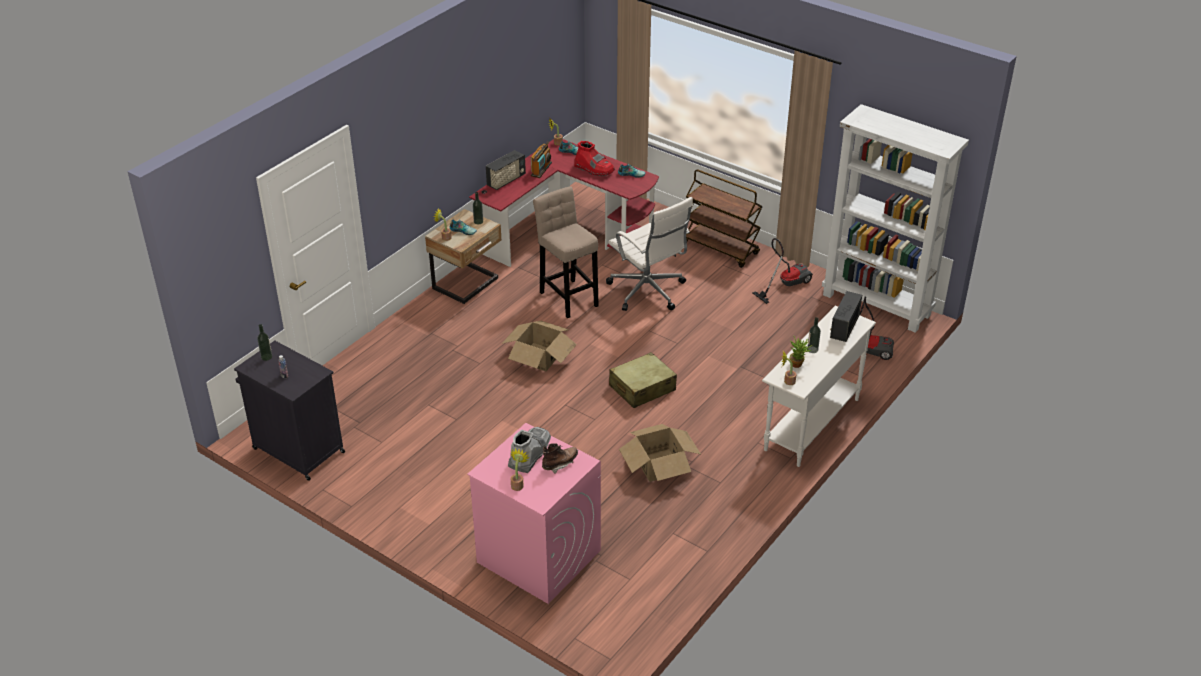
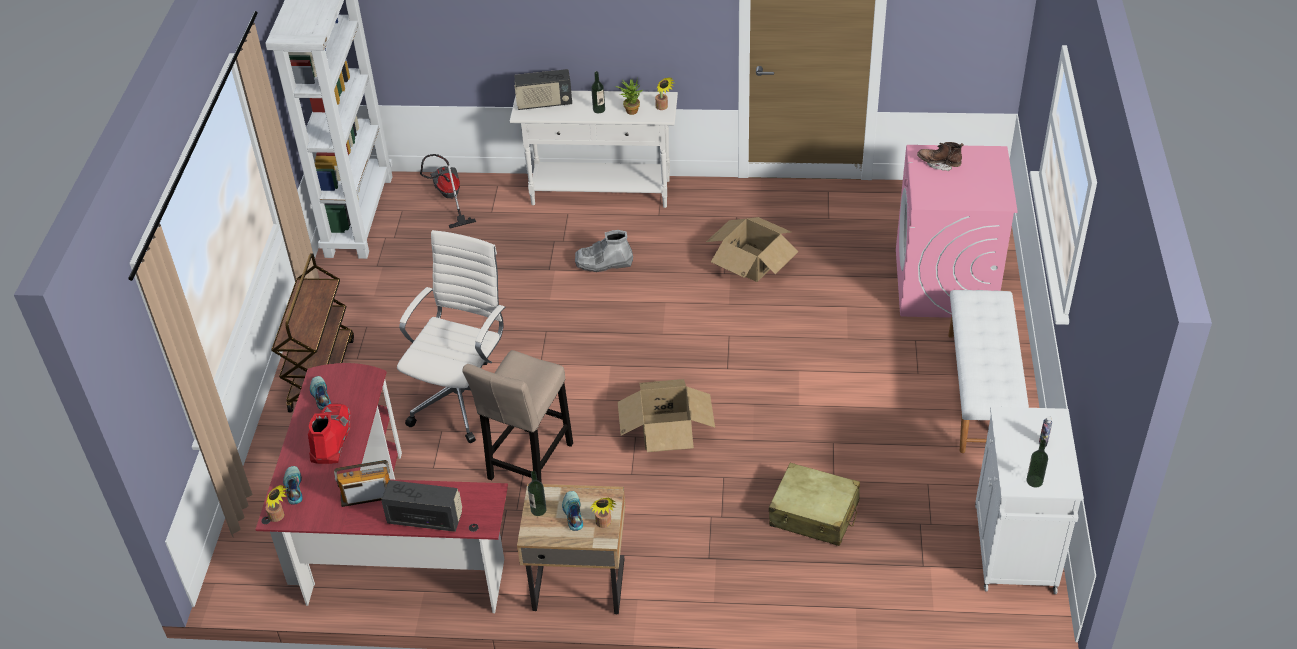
camera: 120 degrees left, 5 degrees up
(297, 450) = (1015, 551): black cabinet -> white cabinet
(420, 511) = (982, 392): none -> white bench
(518, 484) = (992, 175): potted plant -> none
(529, 454) = (948, 186): grey boot -> grey boot (603, 263)
(642, 388) = (648, 323): beige suitcase -> beige suitcase (814, 514)
(785, 284) = (364, 293): vacuum cleaner -> none

